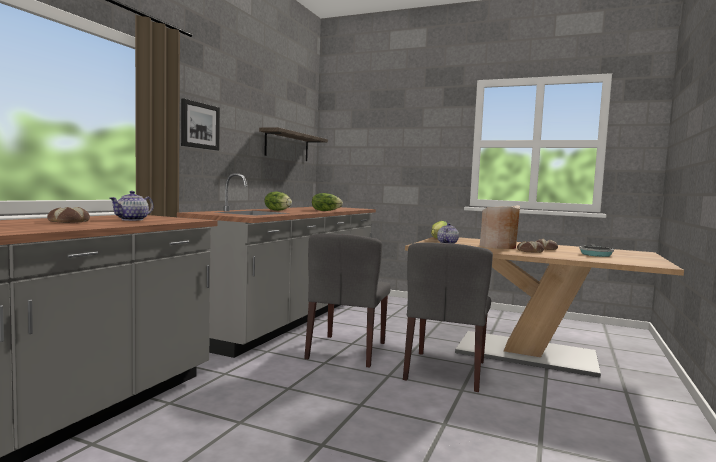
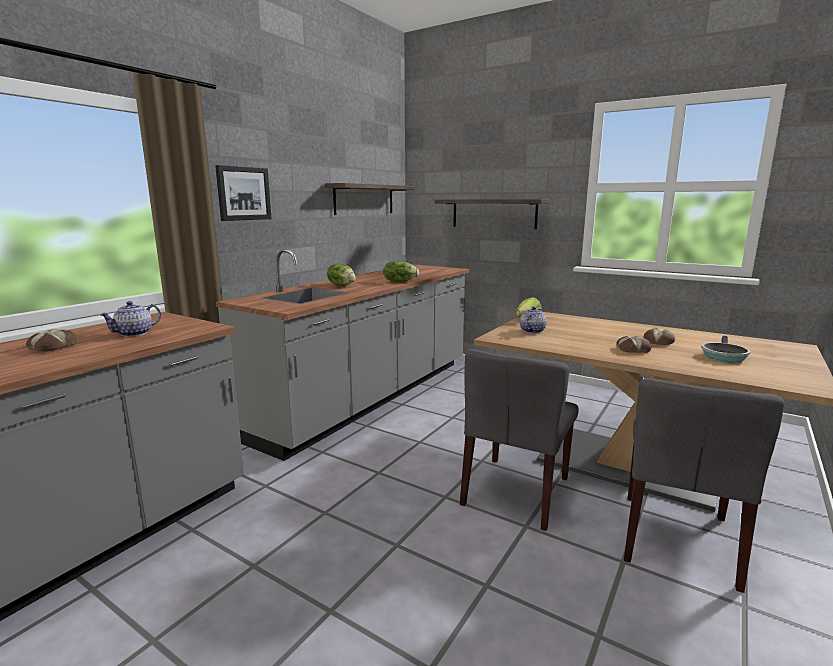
camera: 10 degrees right, 10 degrees up
(347, 350) = (410, 453): grey chair -> grey chair (678, 539)
(396, 163) = (493, 213): none -> shelf
(498, 246) = (595, 338): beige vase -> none

